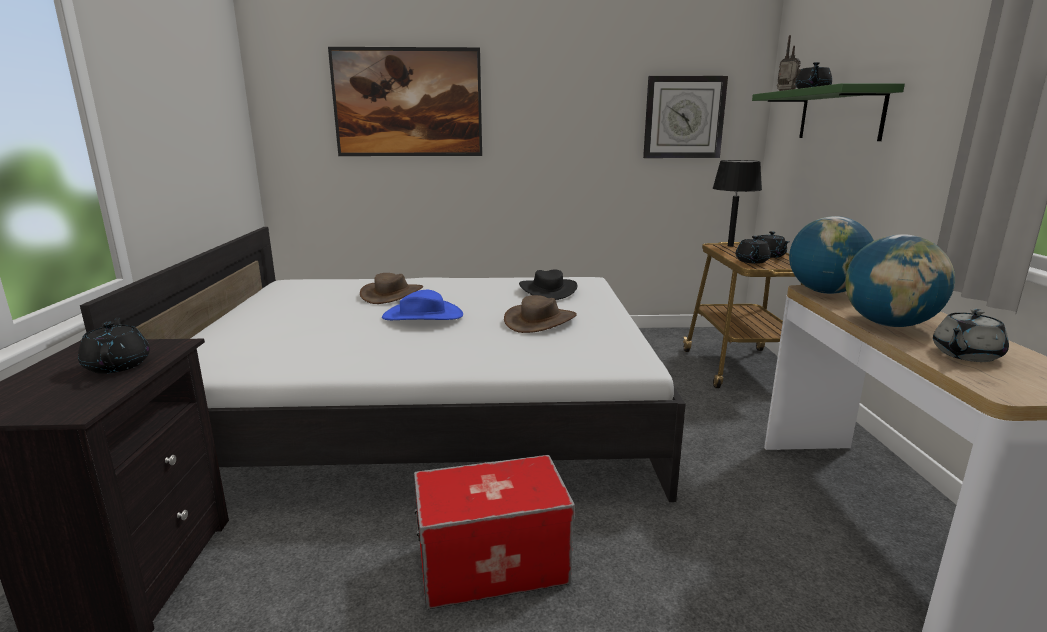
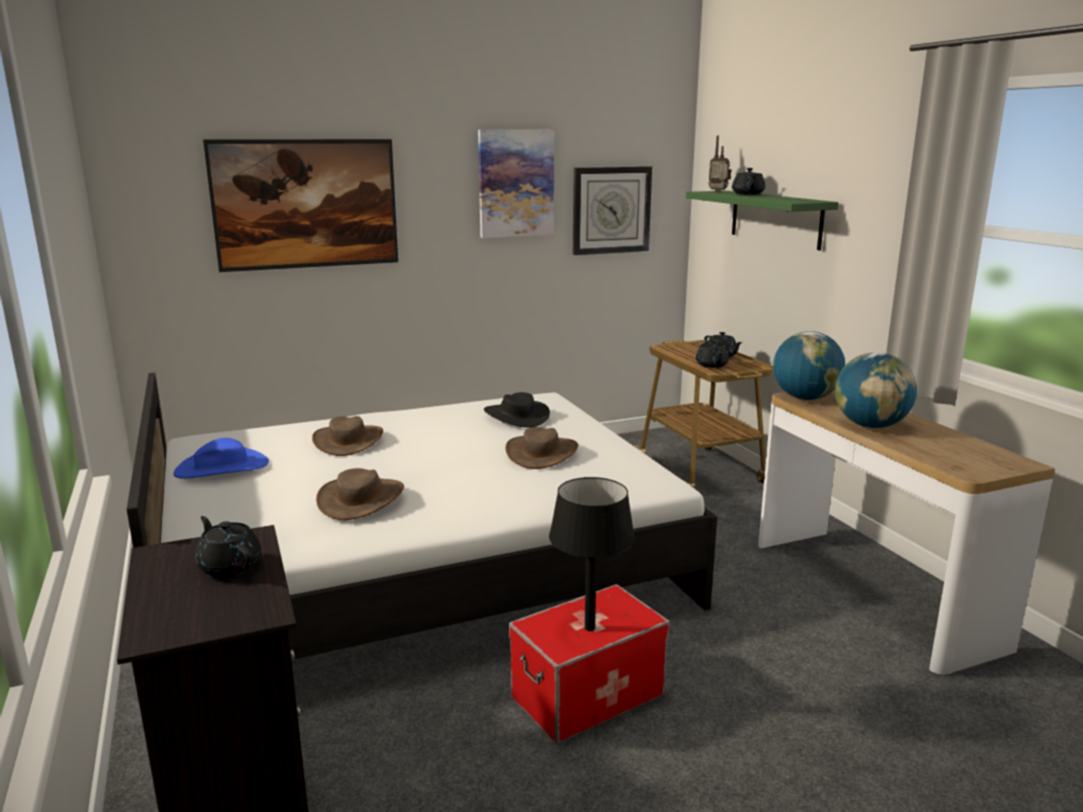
camera: 20 degrees left, 0 degrees up
(347, 336) = (361, 499): none -> brown hat
(423, 316) = (415, 464): blue hat -> blue hat (222, 468)
(591, 90) = (515, 183): none -> picture
(730, 246) = (677, 346): black table lamp -> black table lamp (590, 628)
(965, 355) = (933, 447): grey teapot -> none

